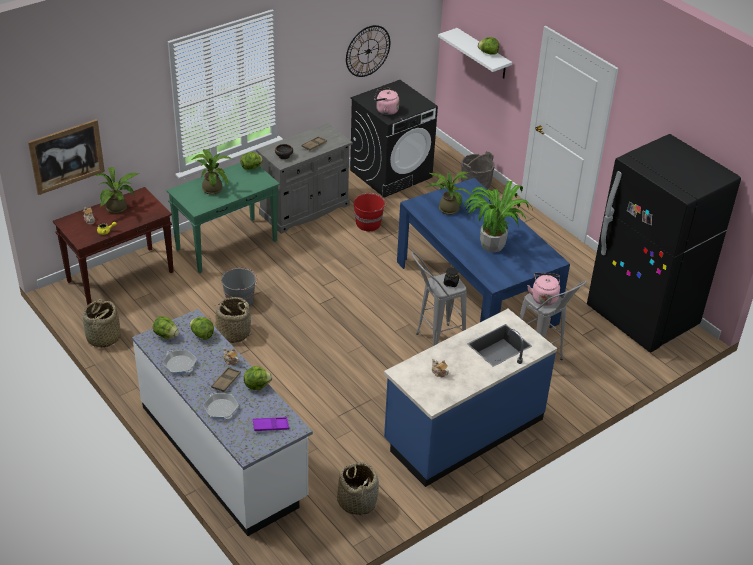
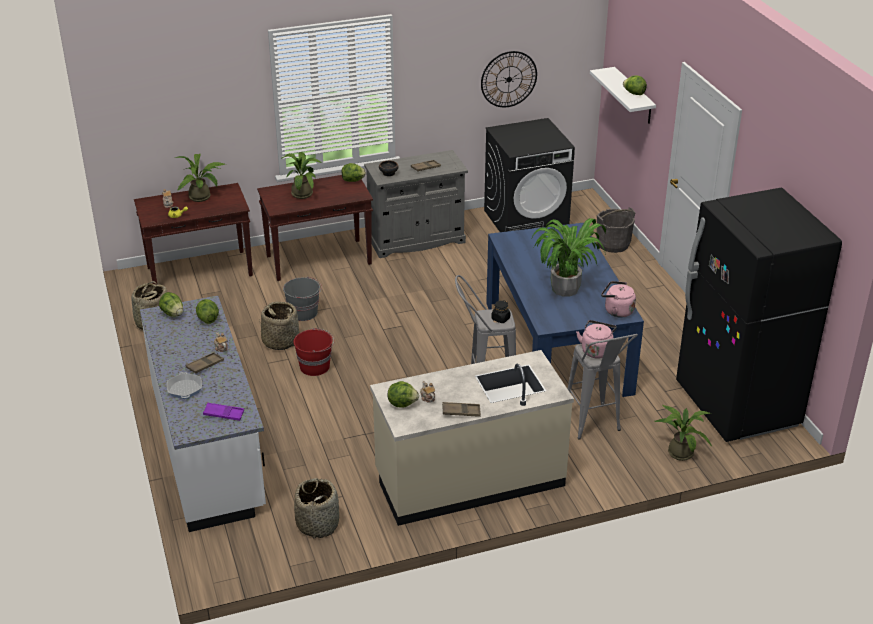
camera: 20 degrees right, 5 degrees down
(66, 156) = (151, 133): picture -> none
(180, 364) = (169, 342): frying pan -> none
(227, 245) = (319, 260): green console table -> brown console table
(257, 385) = (233, 374): lettuce -> lettuce (402, 403)
(369, 223) = (476, 263): red bucket -> red bucket (315, 366)
(385, 110) = (515, 144): pink kettle -> pink kettle (617, 311)
(447, 208) = (536, 246): potted plant -> potted plant (679, 451)
(463, 431) = (469, 479): blue counter -> beige counter
(473, 380) = (461, 412): none -> brown tray

